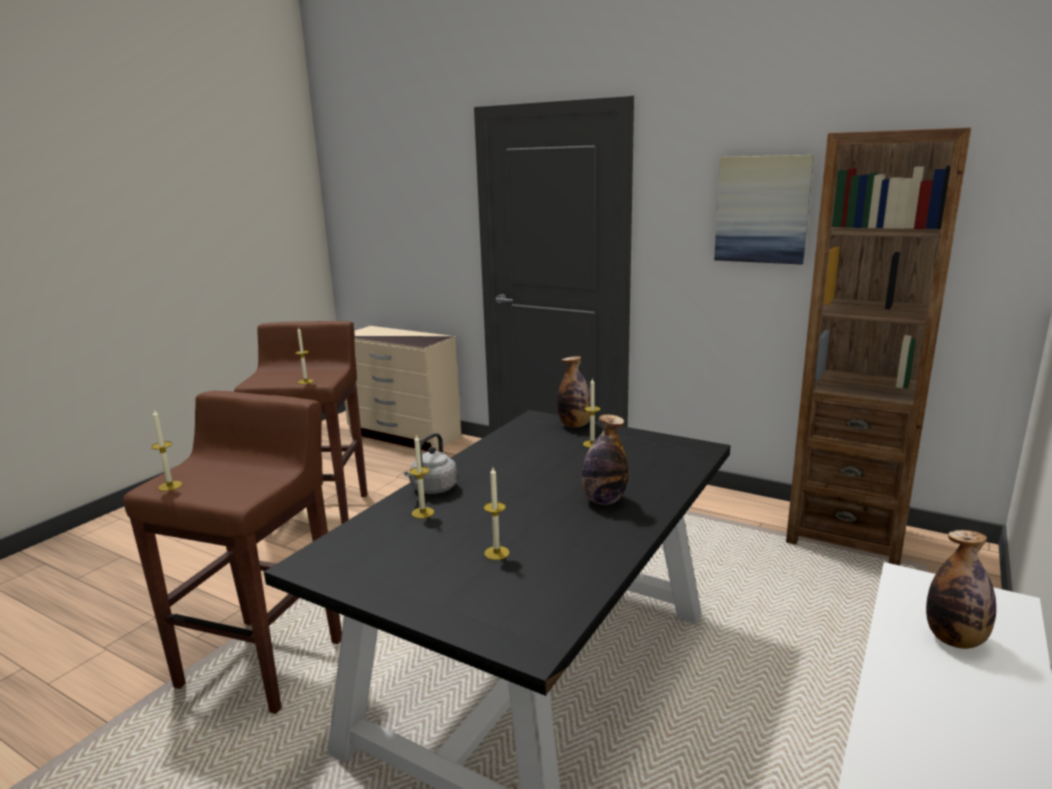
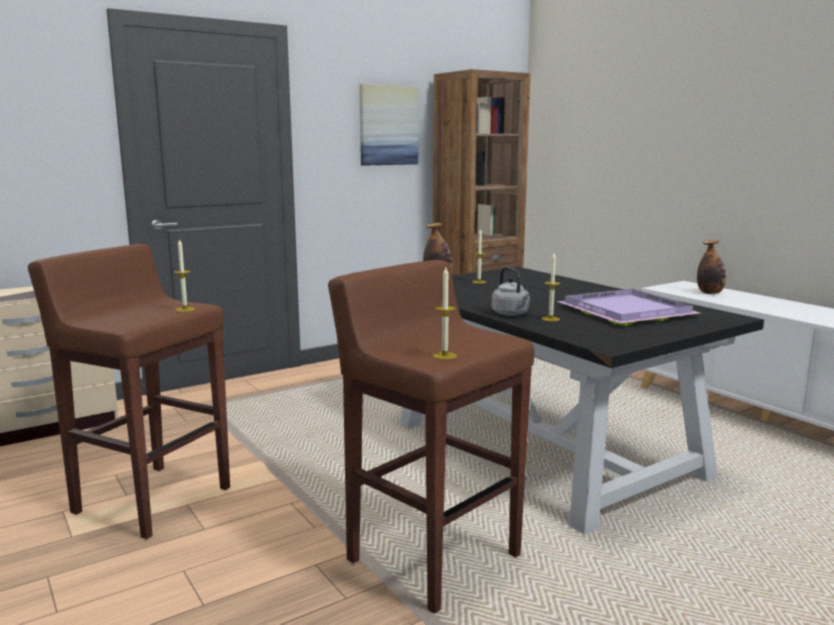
camera: 65 degrees left, 5 degrees down
(496, 553) = (626, 312): candle -> purple tray
(603, 500) = (572, 290): bottle -> none

